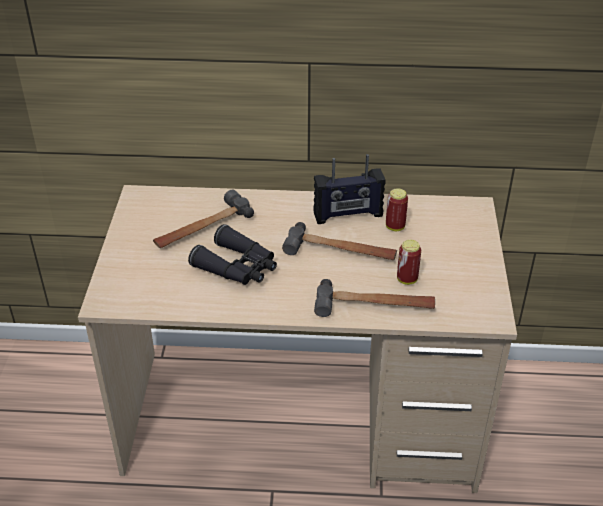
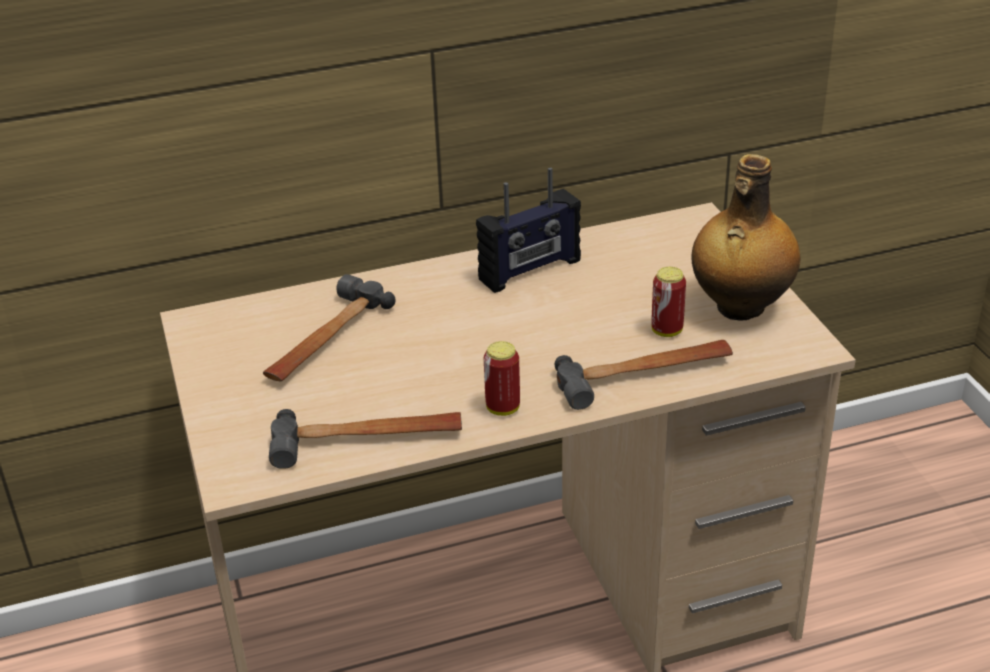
camera: 20 degrees left, 5 degrees down
(238, 267) = (414, 378): black binoculars -> none
(340, 251) = (551, 320): hammer -> hammer (367, 440)
(395, 227) = (606, 270): can -> can (503, 408)
(463, 277) = (739, 308): none -> bottle

